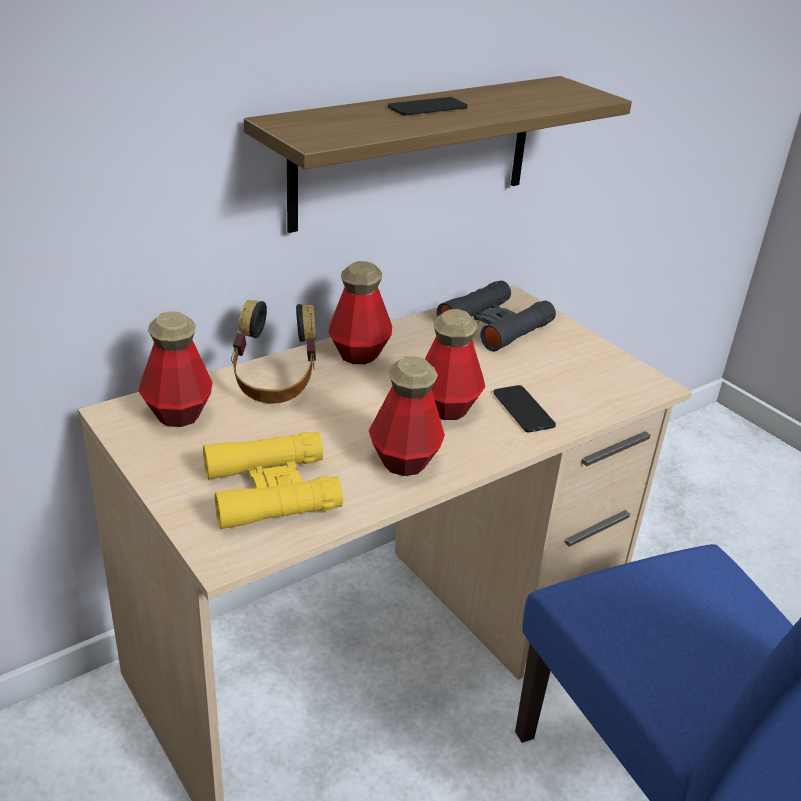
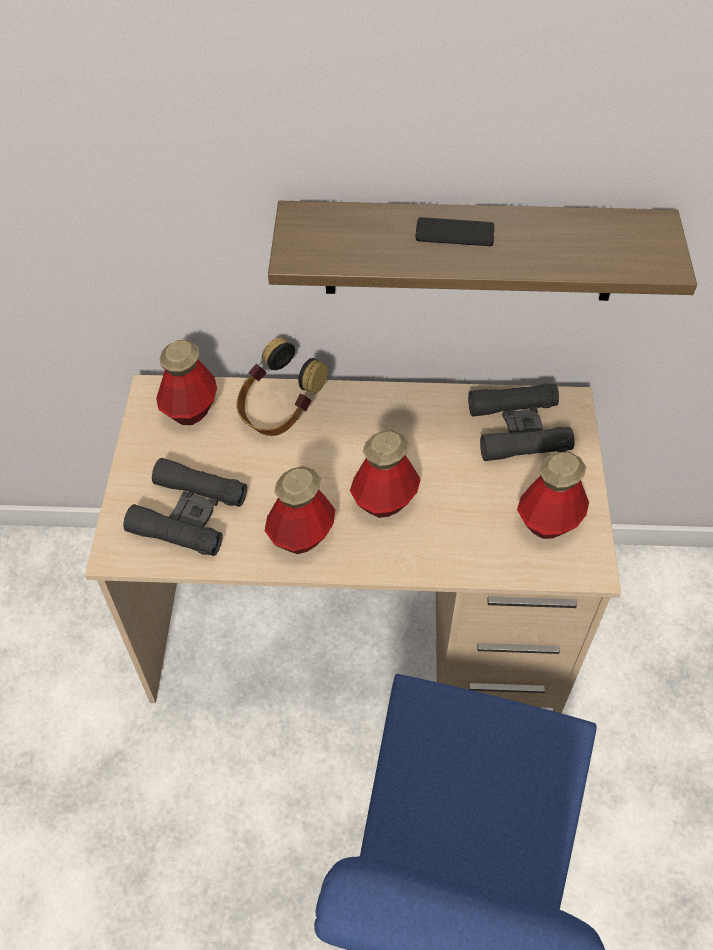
camera: 40 degrees right, 20 degrees up
(271, 490) = (188, 514): yellow binoculars -> black binoculars
(359, 353) = (370, 409): bottle -> bottle (548, 521)
(523, 409) = (442, 535): phone -> none

